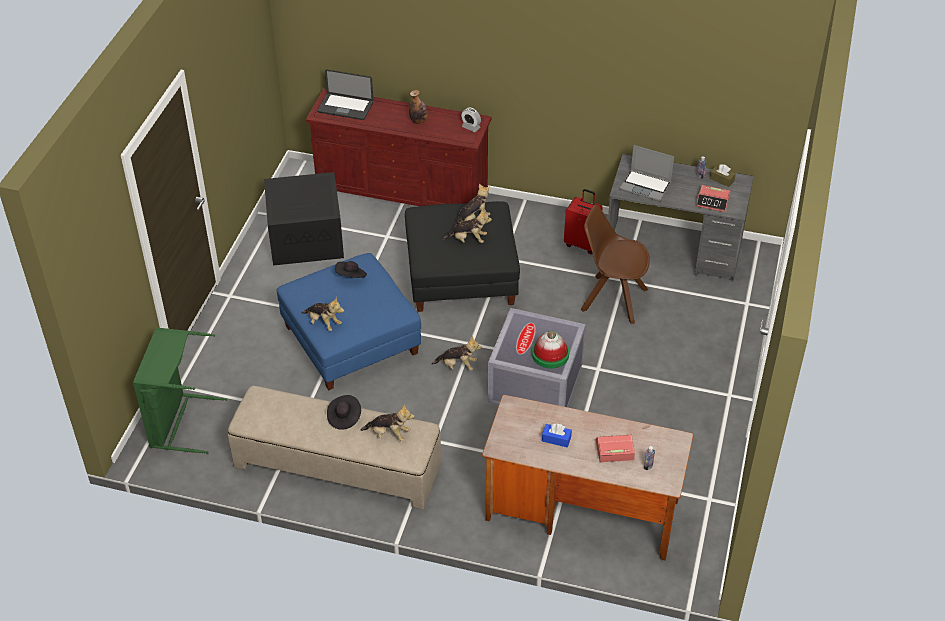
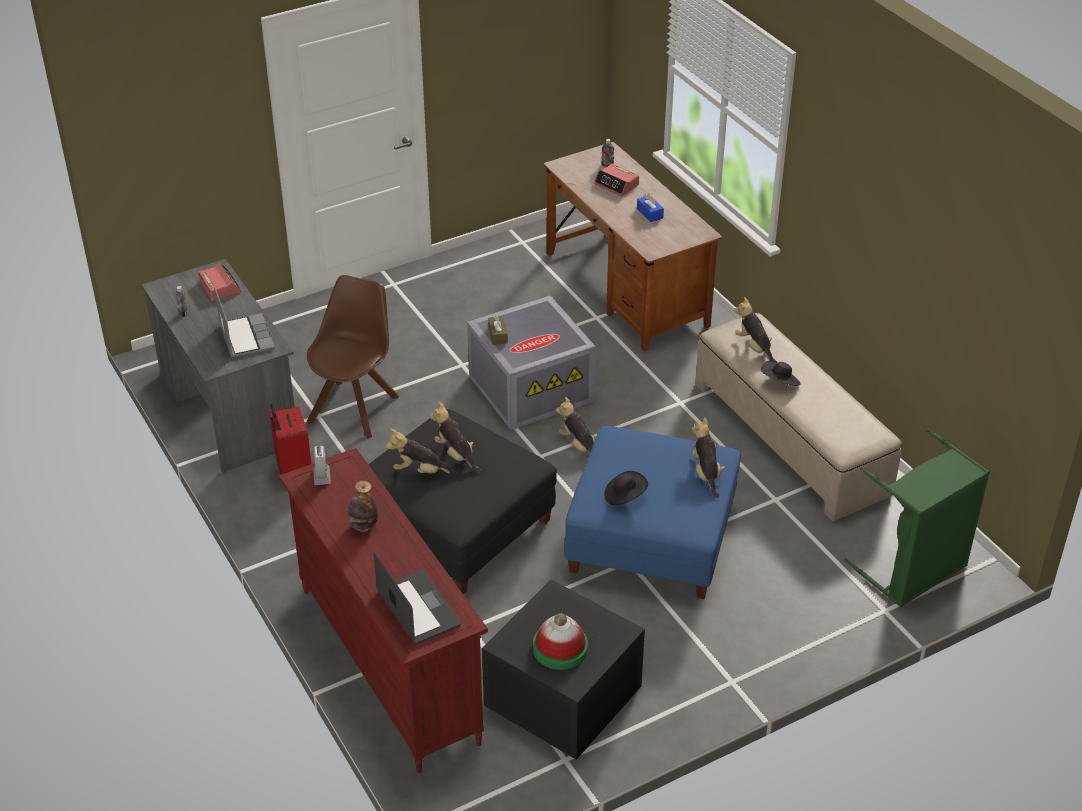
camera: 135 degrees left, 5 degrees down
(550, 354) = (534, 318): hat -> hat (560, 648)
(612, 299) = (355, 407): brown chair -> brown chair turned 135 degrees counterclockwise
(721, 179) = (173, 298): brown tissue box -> brown tissue box (498, 335)

